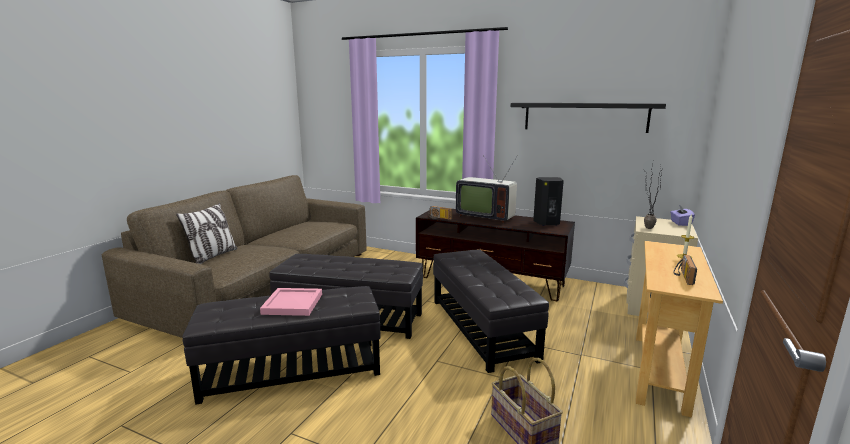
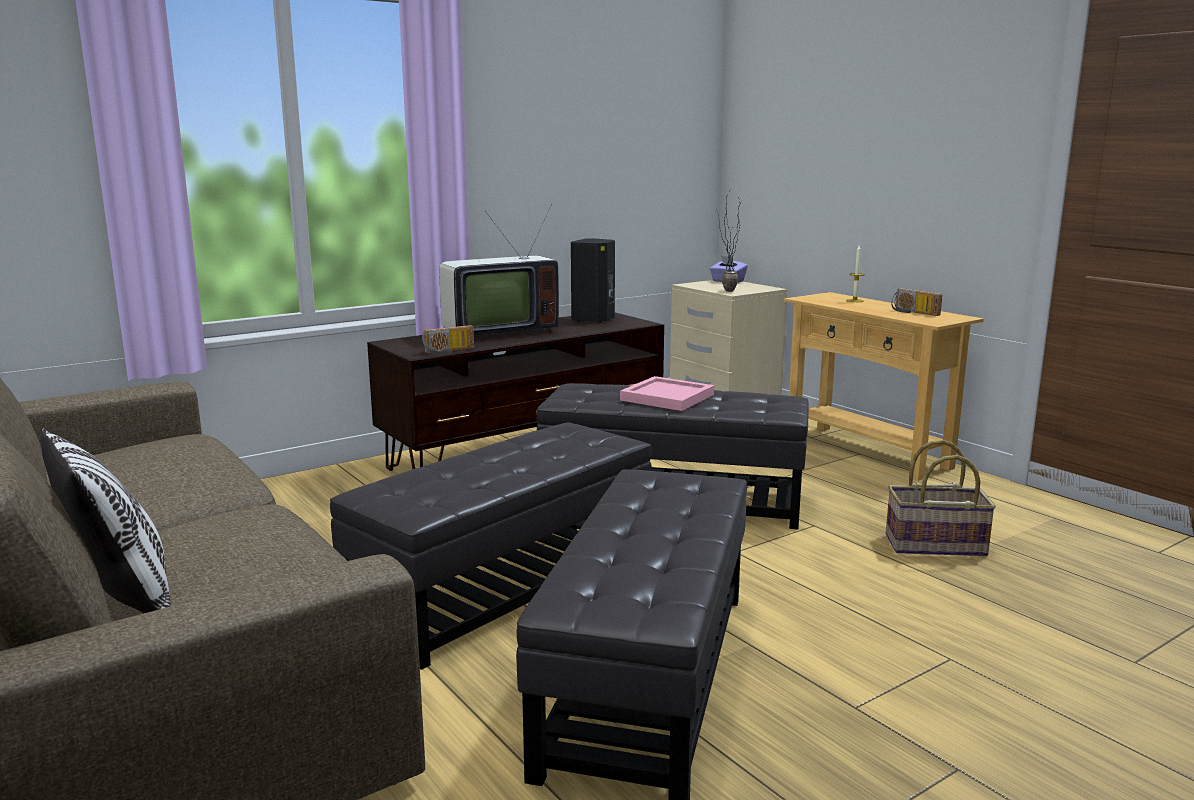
camera: 60 degrees left, 0 degrees up
(293, 303) = (651, 525): pink tray -> pink tray (667, 397)
(584, 117) = (590, 134): black shelf -> none

